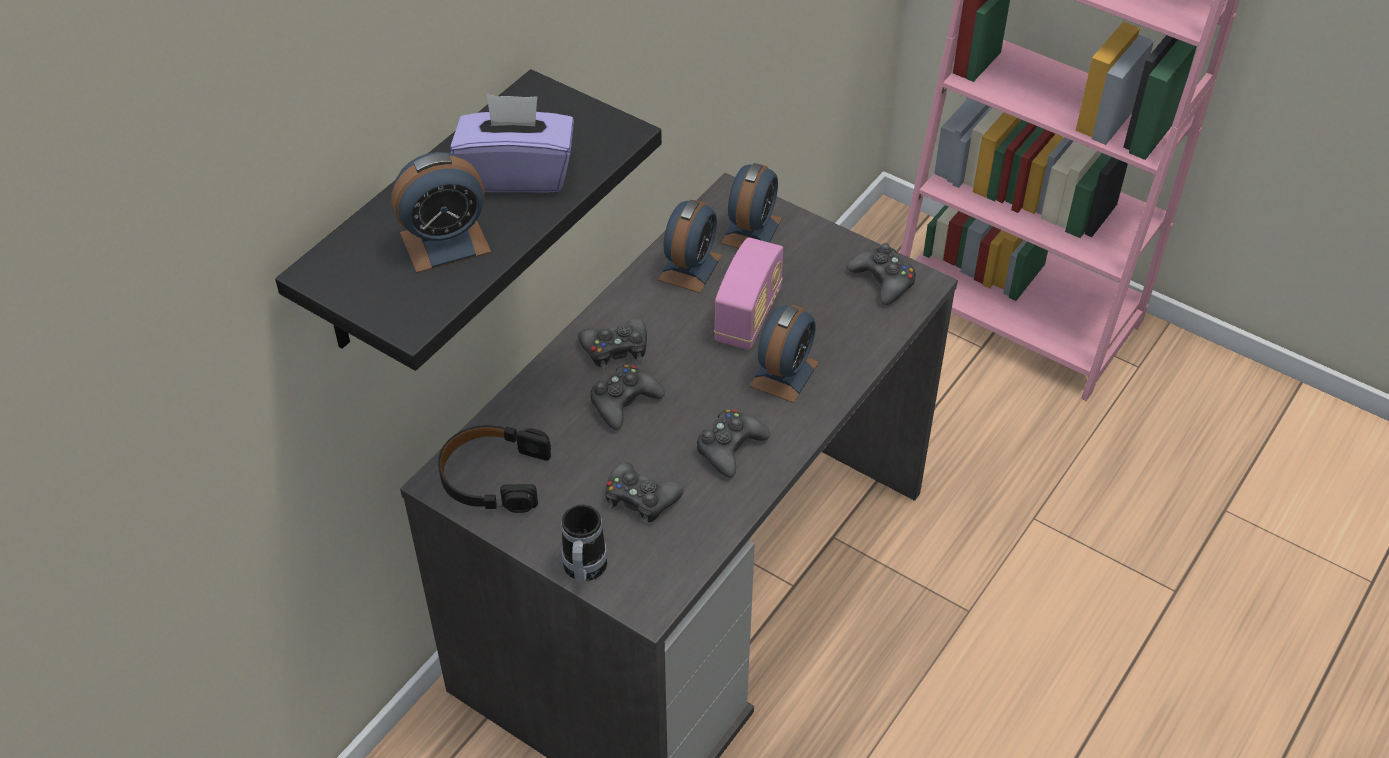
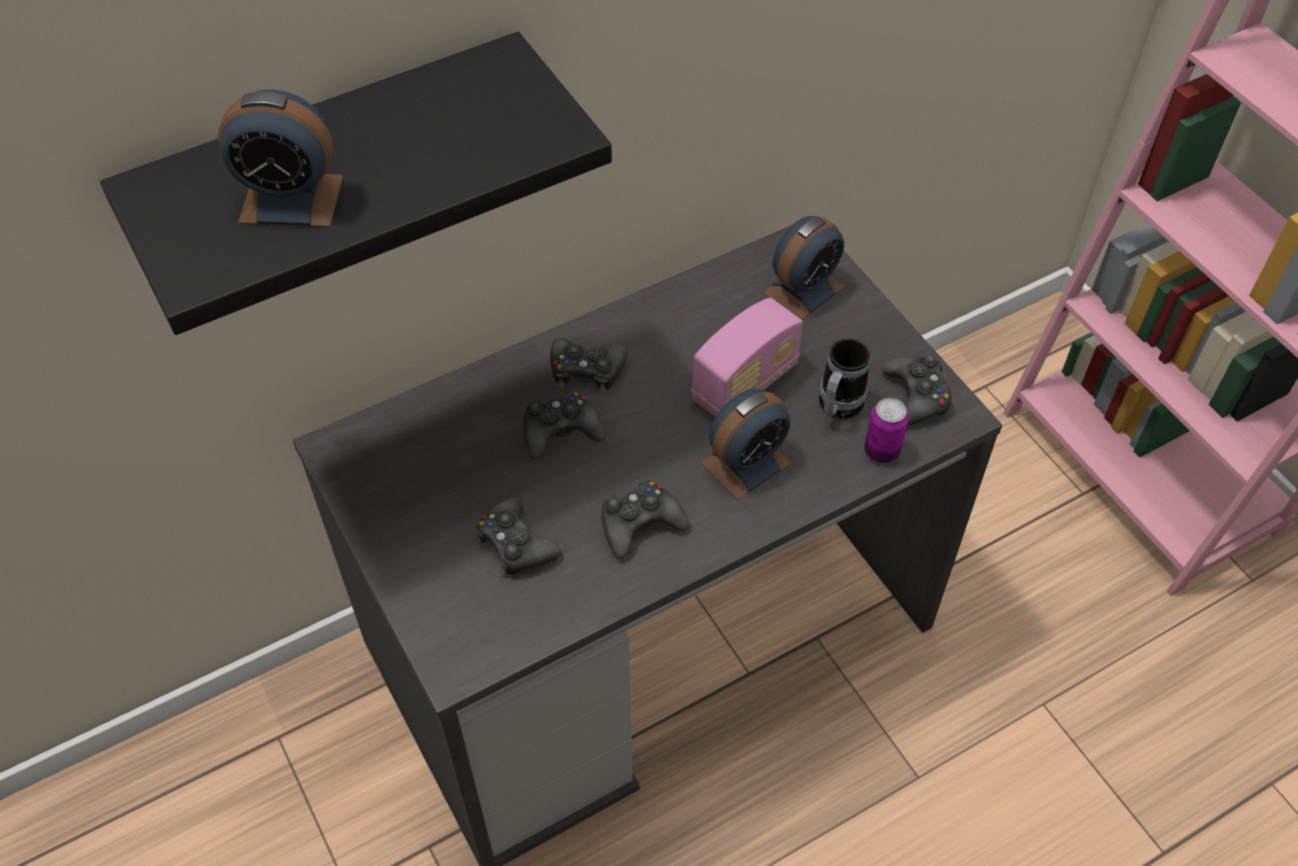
camera: 25 degrees right, 5 degrees up
(493, 476) = (386, 462): black headphones -> none
(517, 173) = (420, 145): purple tissue box -> none
(583, 572) = (412, 602): mug -> mug (836, 408)
(690, 267) = (714, 308): alarm clock -> none
(881, 329) = (881, 451): none -> can

